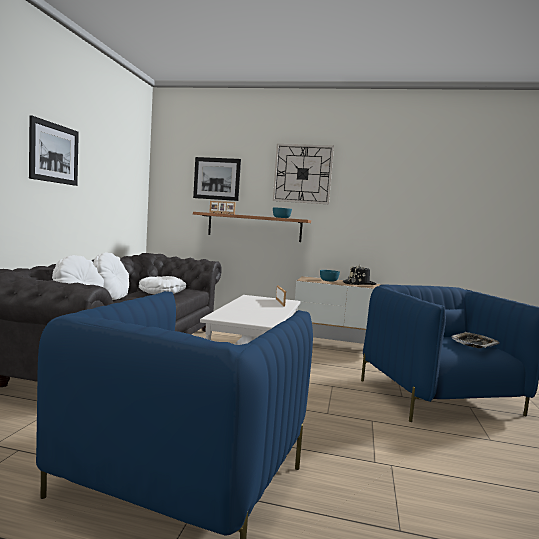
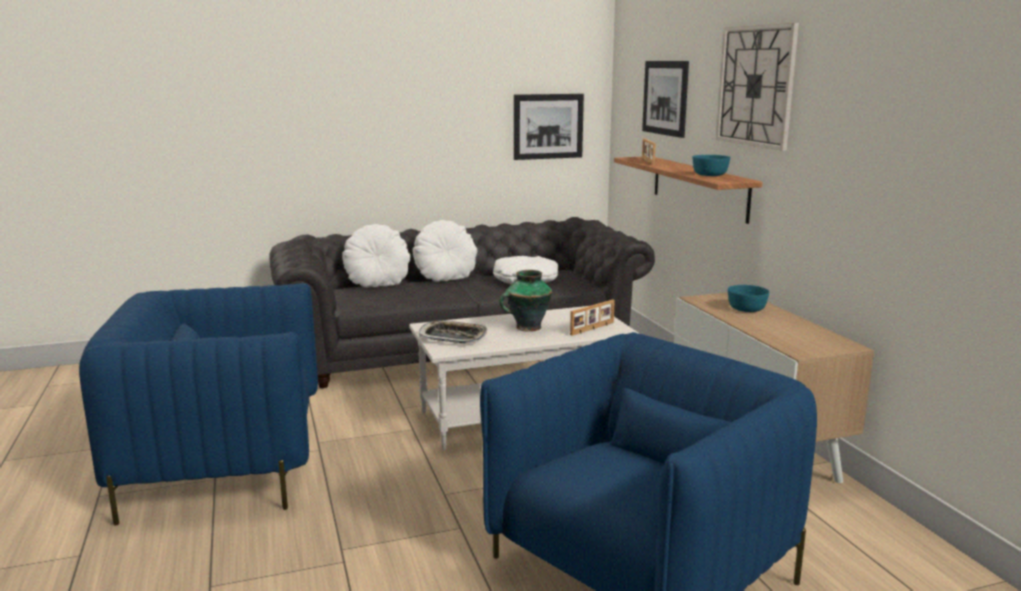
camera: 60 degrees right, 10 degrees up
(54, 153) = (399, 99): picture -> picture (548, 126)
(258, 307) = (527, 328): none -> vase
(359, 284) = (780, 327): black hat -> none
(474, 344) = (626, 485): tray -> tray (453, 337)

